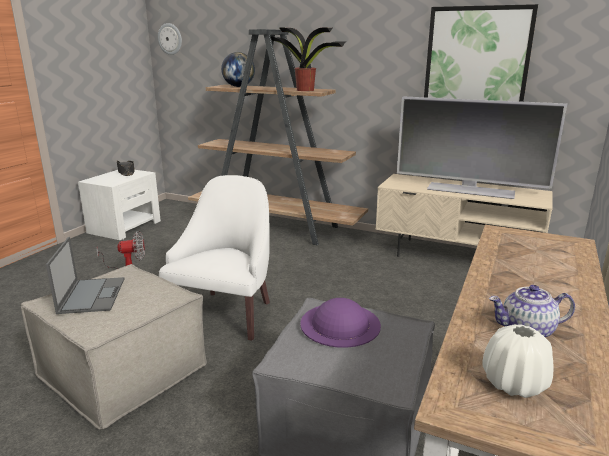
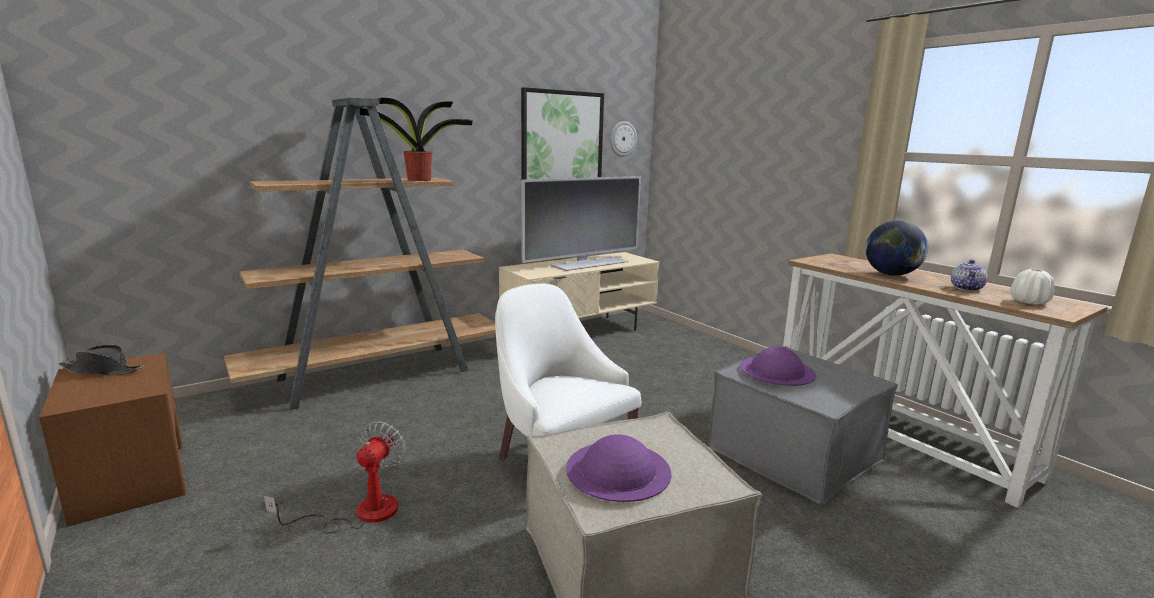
camera: 60 degrees left, 5 degrees down
(92, 295) = (618, 470): laptop -> purple hat
(125, 226) = (131, 478): white nightstand -> brown nightstand
(170, 39) = (84, 103): wall clock -> wall clock (622, 139)
(238, 86) = (304, 182): globe -> globe (891, 274)

